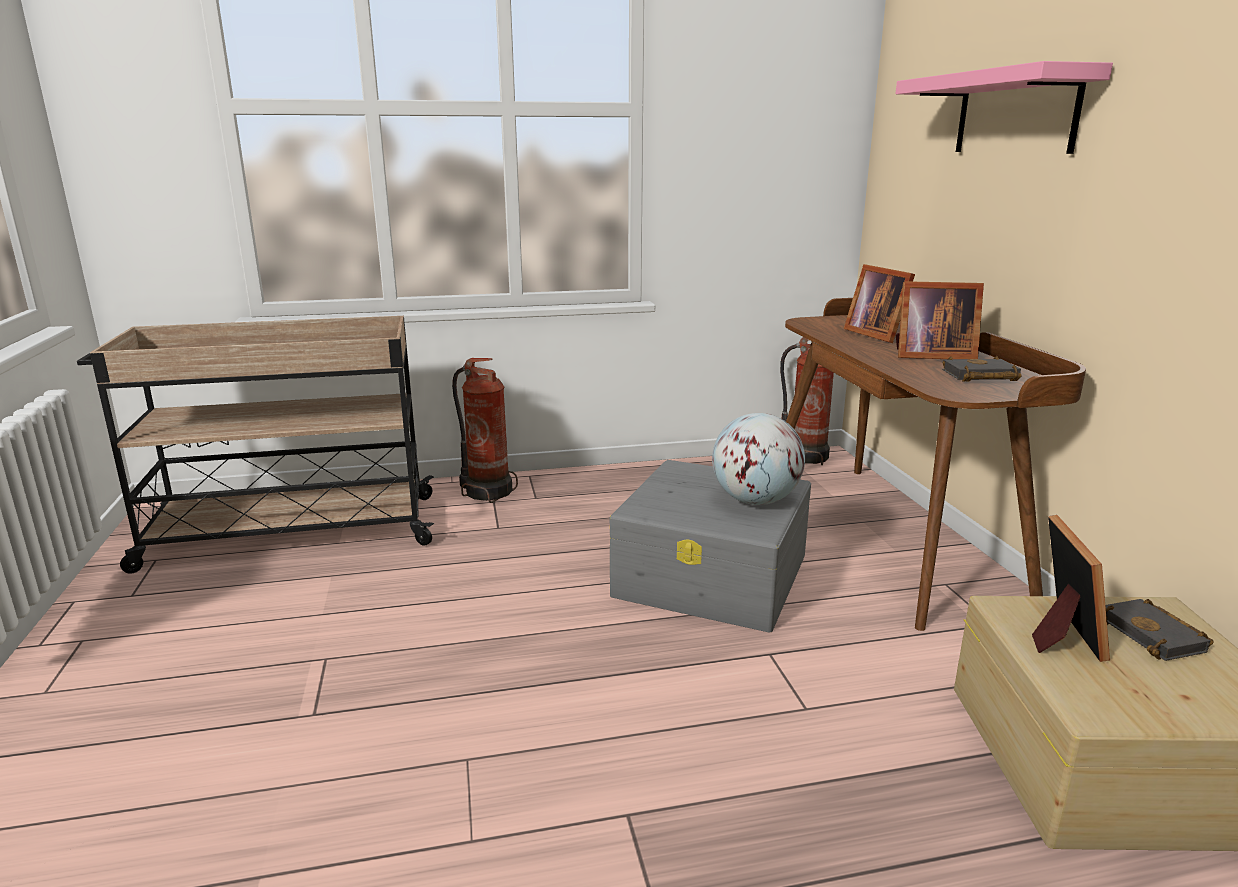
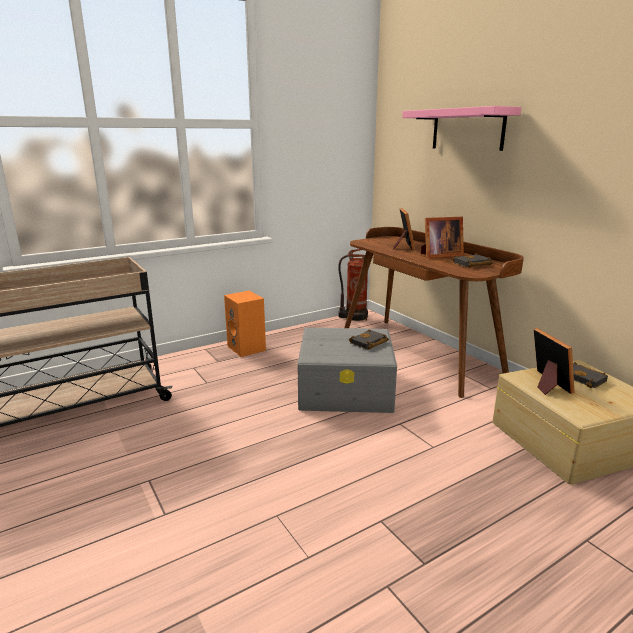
camera: 20 degrees left, 0 degrees up
(487, 491) = (185, 362): fire extinguisher -> none
(593, 484) = (247, 348): none -> orange speaker
(755, 501) = (369, 343): globe -> black book
(876, 334) = (403, 246): picture frame -> picture frame turned 135 degrees counterclockwise

